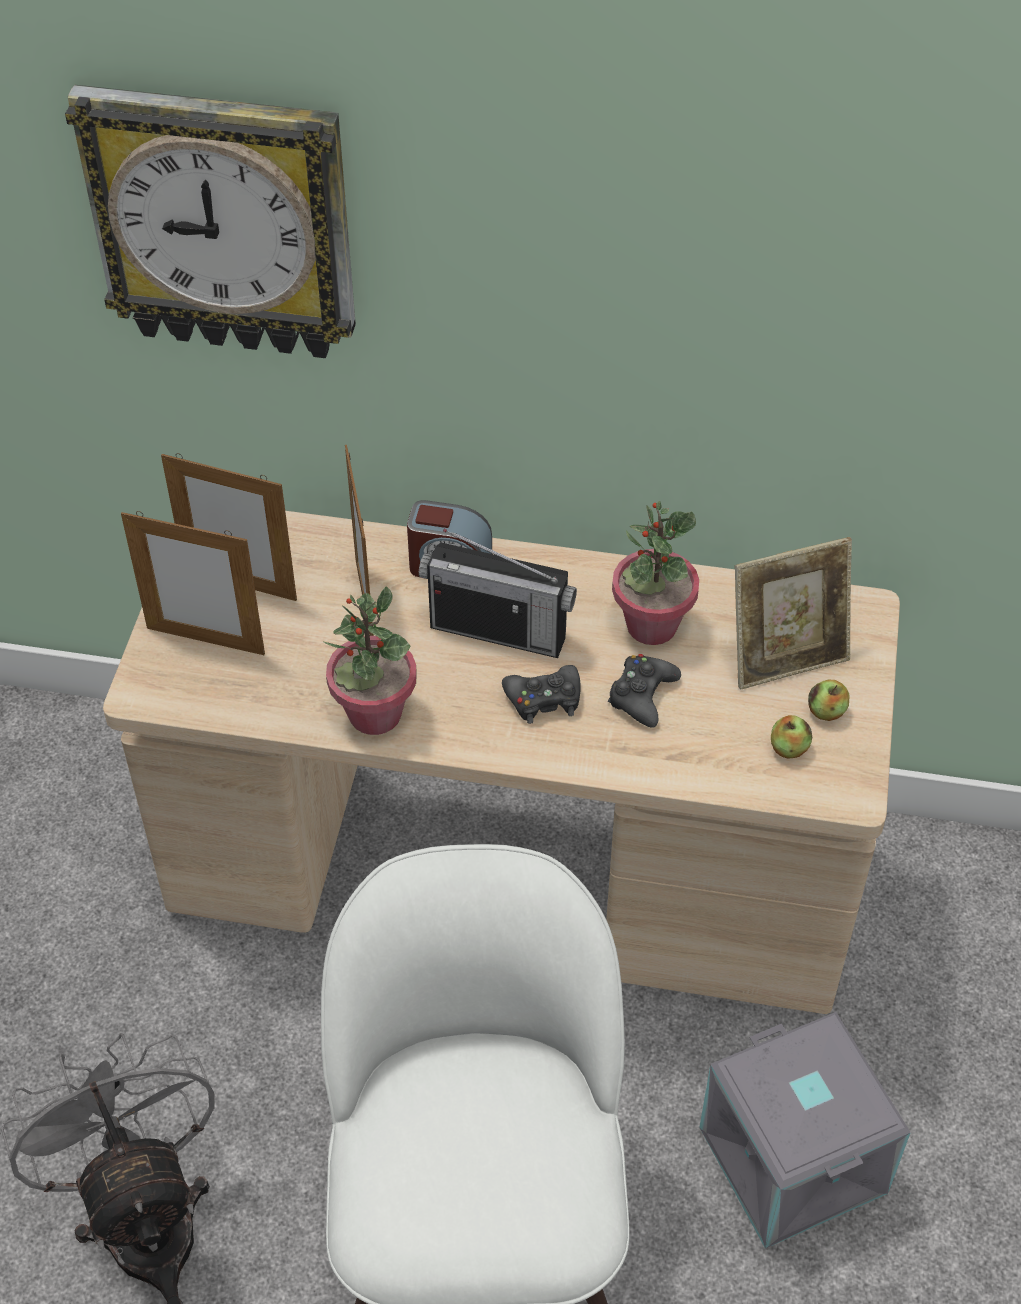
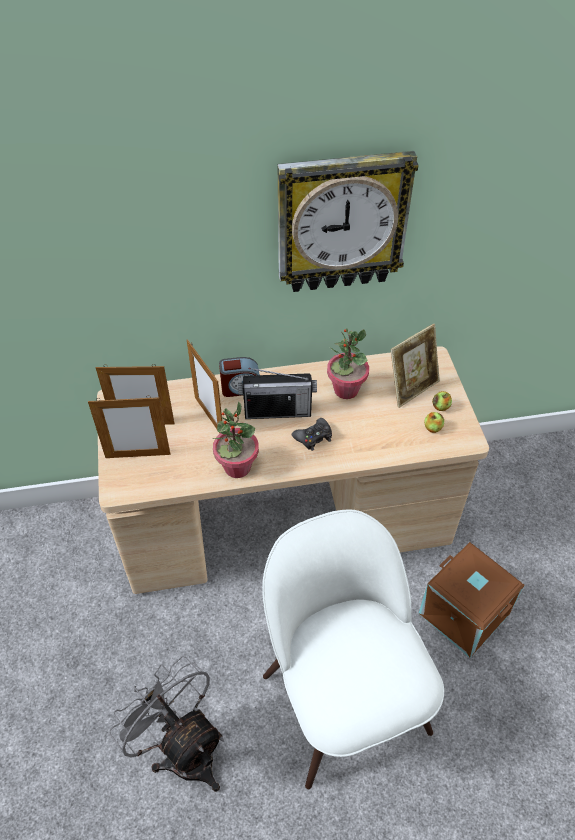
camera: 20 degrees left, 0 degrees up
(224, 222) = (103, 239): wall clock -> wall clock (341, 223)
(642, 695) = (357, 423): black game controller -> none
(796, 1160) = (465, 613): grey storage box -> brown storage box

